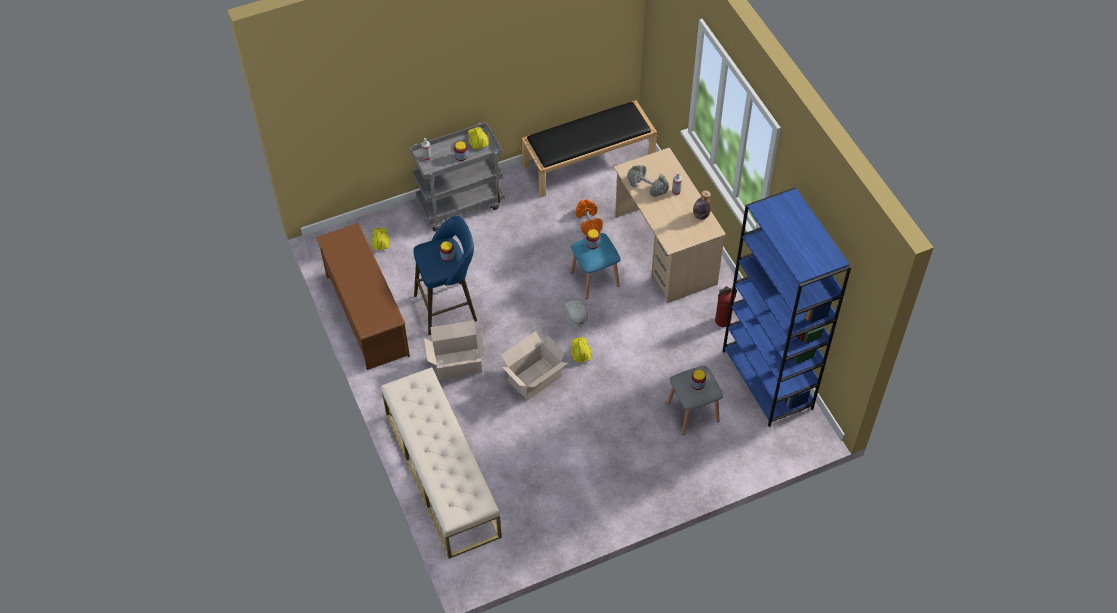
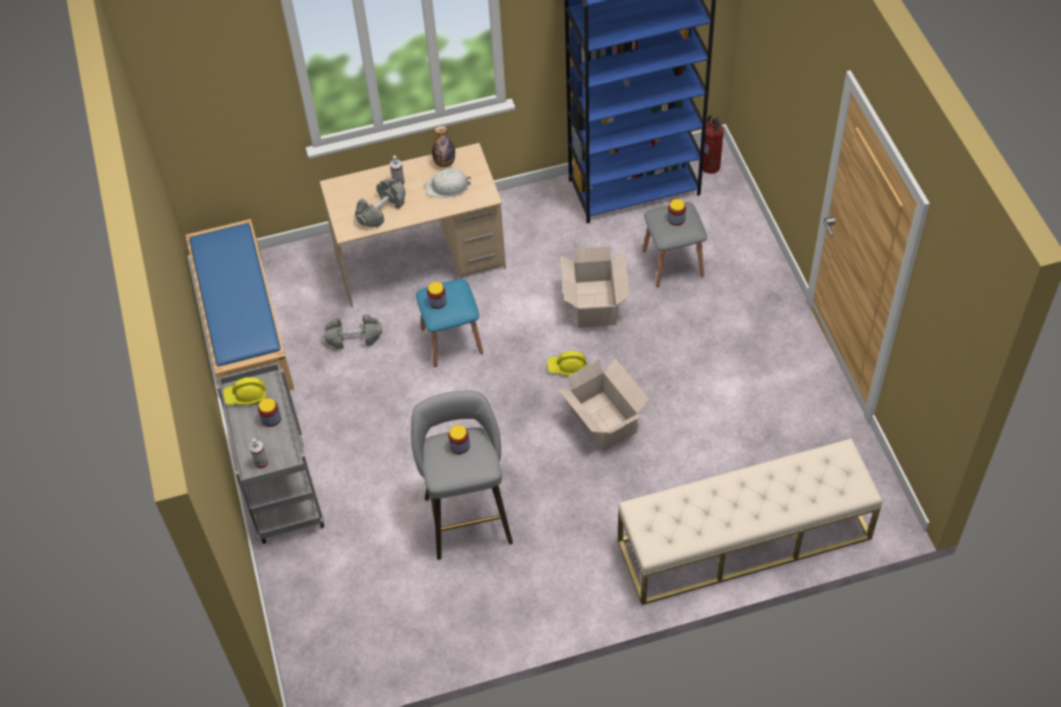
camera: 80 degrees left, 0 degrees up
(366, 315) = (462, 625): brown shoe rack -> none
(380, 241) = (325, 601): yellow hard hat -> none
(449, 306) = (466, 515): blue stool -> grey stool
(456, 364) = (567, 512): cardboard box -> cardboard box (594, 305)
(576, 314) = (505, 366): white hard hat -> white hard hat (448, 186)
(589, 161) = (243, 327): black bench -> blue bench
(589, 223) = (354, 337): orange dumbbell -> grey dumbbell
(723, 321) = (542, 217): fire extinguisher -> fire extinguisher (711, 166)

